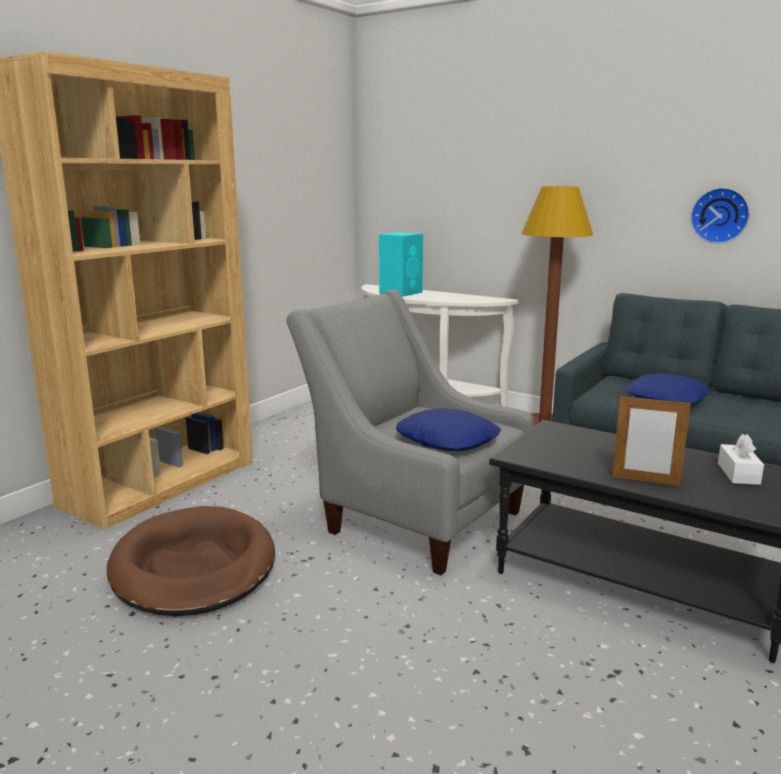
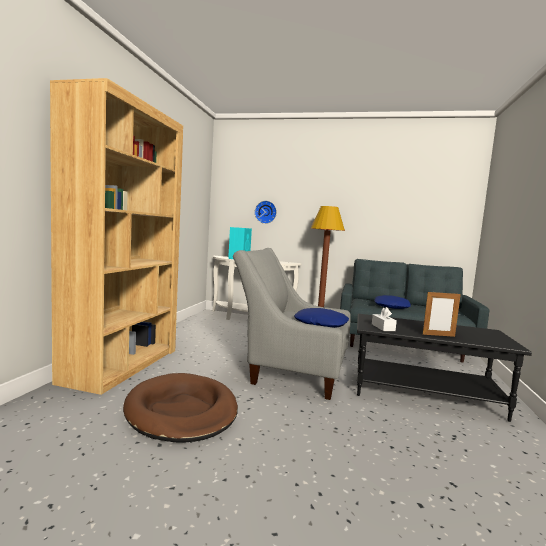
camera: 20 degrees left, 10 degrees down
(720, 215) = (398, 224): wall clock -> wall clock (266, 212)
(738, 474) = (469, 331): white tissue box -> white tissue box (383, 327)

